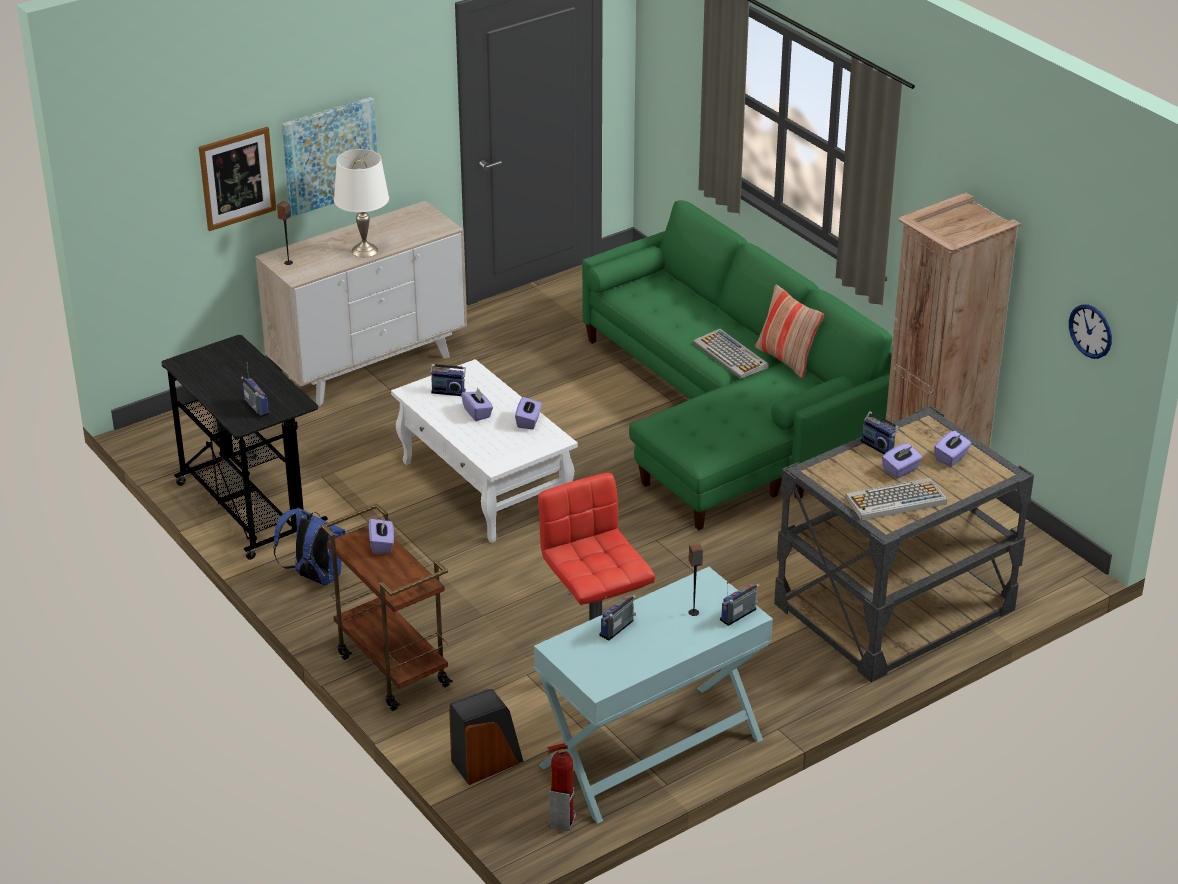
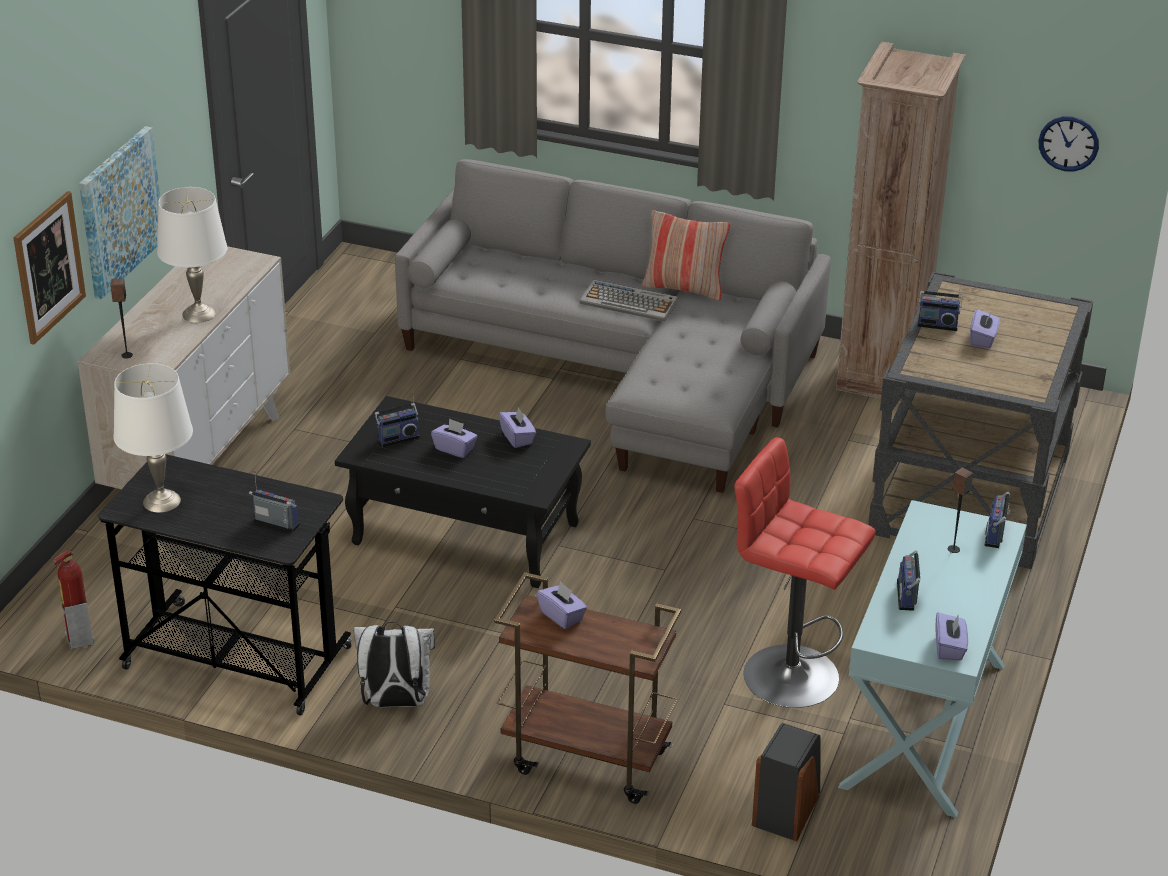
camera: 35 degrees left, 0 degrees up
(207, 367) = (162, 501): none -> white table lamp
(315, 577) = (395, 702): blue backpack -> white backpack
(486, 486) = (467, 534): white coffee table -> black coffee table
(561, 821) = (922, 832): fire extinguisher -> fire extinguisher (79, 640)
(729, 415) = (624, 372): green sofa -> grey sofa
(895, 501) = (1014, 369): keyboard -> none
(951, 458) = (1009, 312): purple tissue box -> purple tissue box (949, 648)

